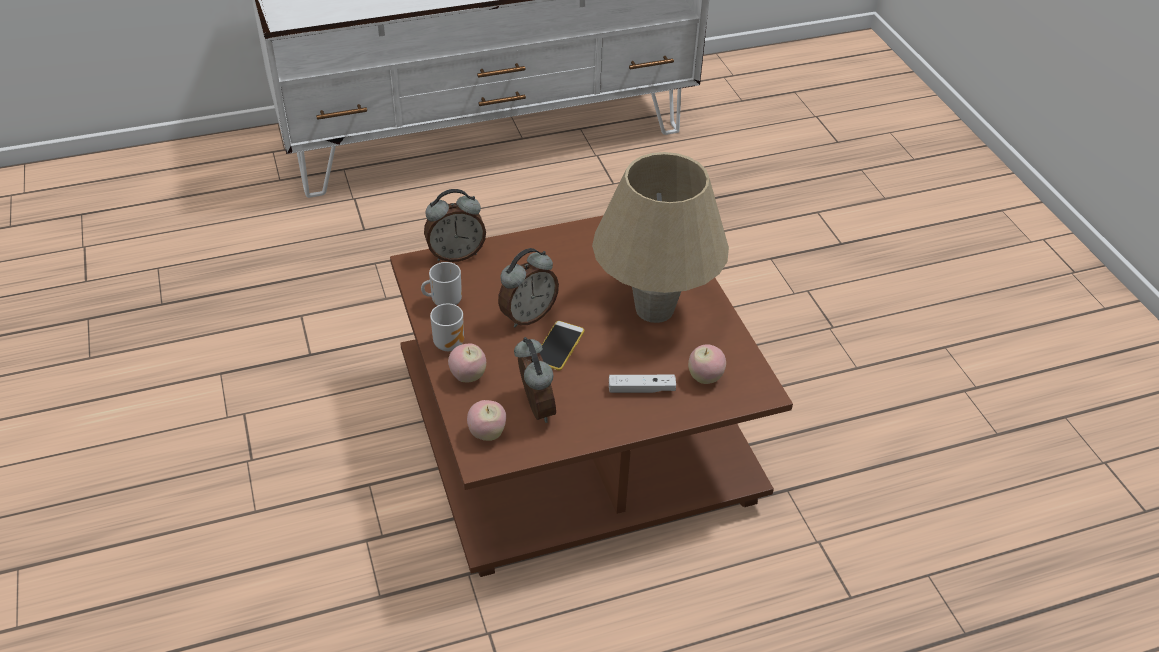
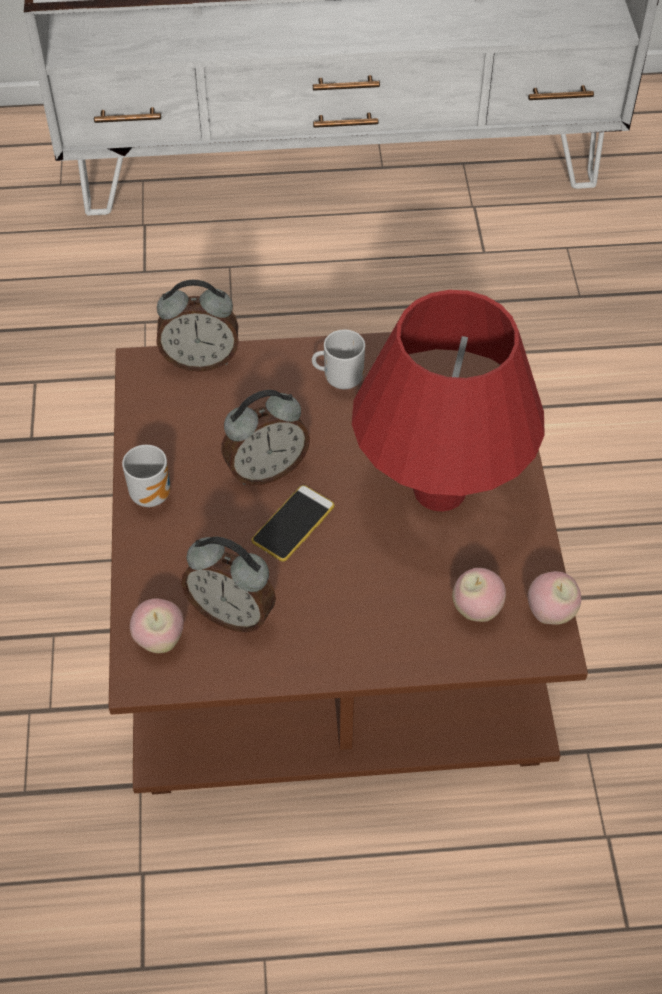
camera: 15 degrees right, 10 degrees up
(444, 302) = (164, 430): mug -> mug (340, 379)
(468, 376) = (161, 548): apple -> apple (550, 613)
(534, 408) = (232, 613): alarm clock -> alarm clock turned 120 degrees clockwise
(641, 389) = (384, 611): white game controller -> none
(654, 309) = (440, 489): beige table lamp -> red table lamp

